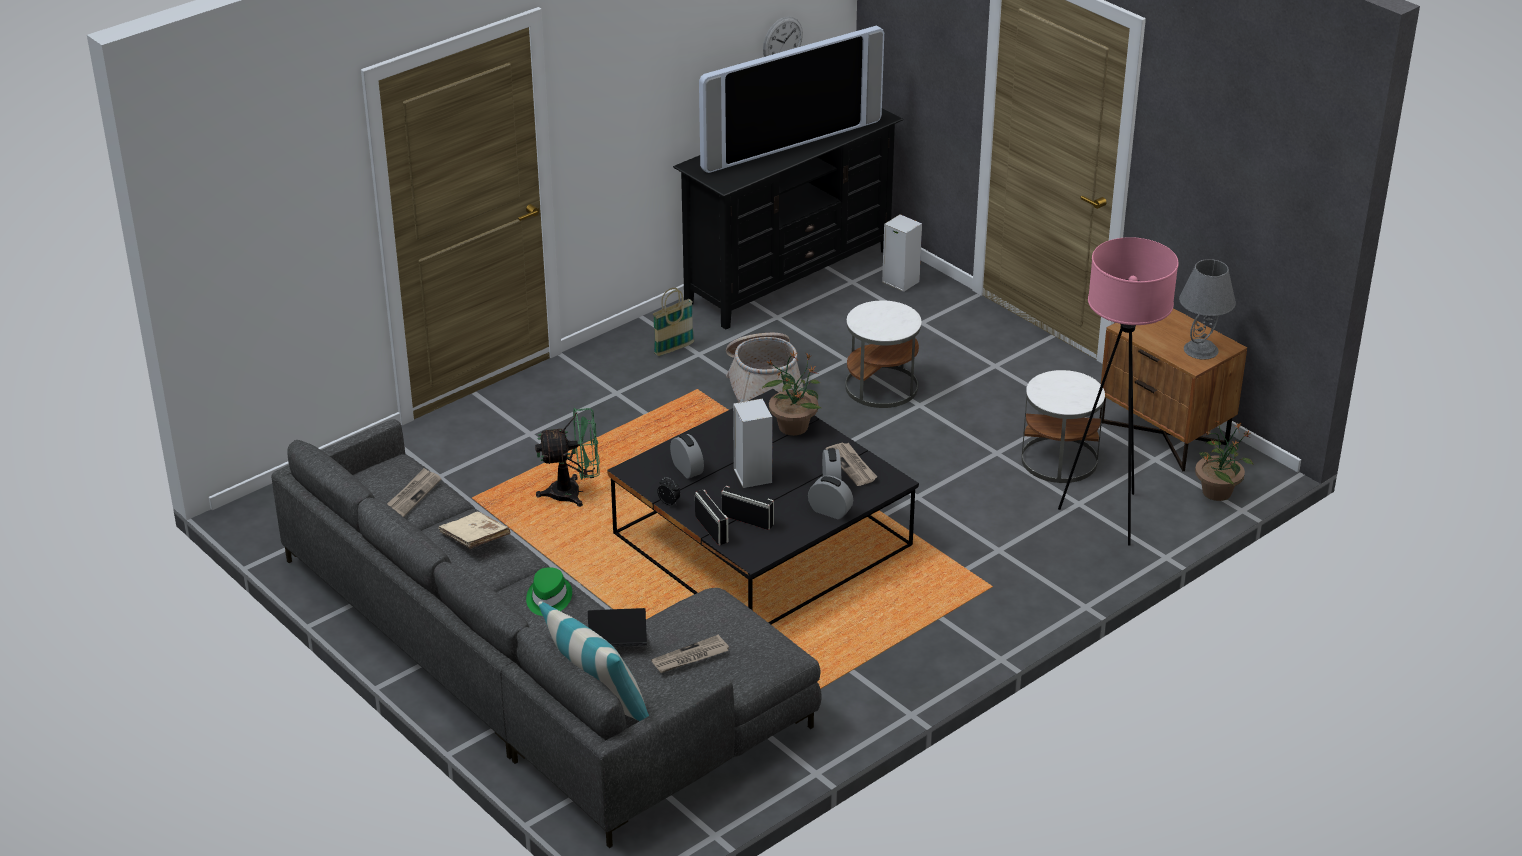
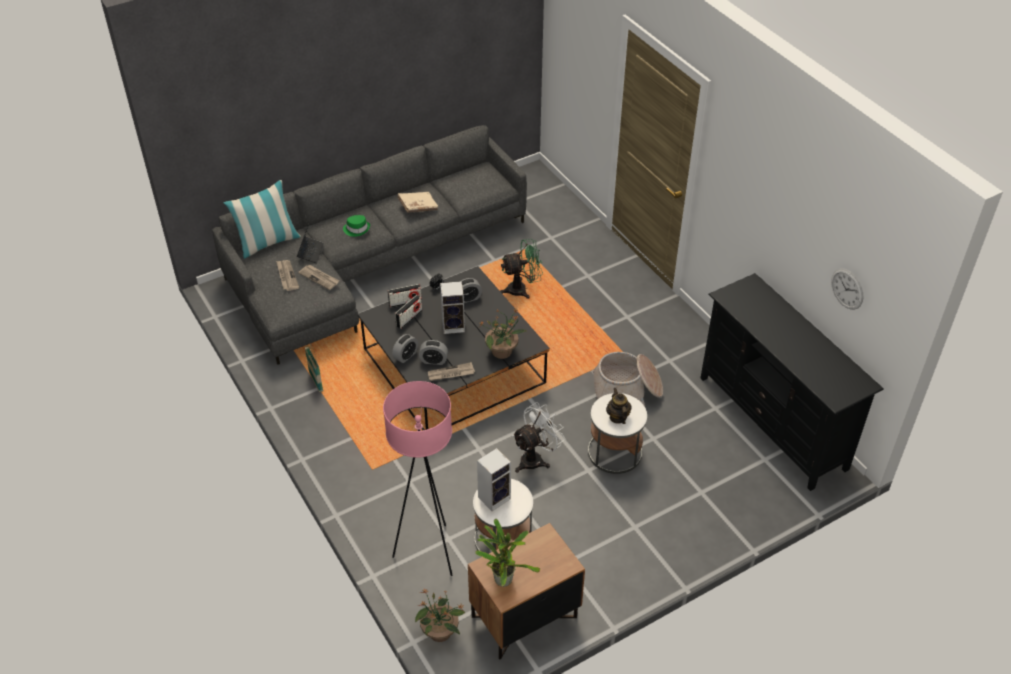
camera: 100 degrees right, 10 degrees up
(412, 495) = (466, 187): newspaper -> newspaper (319, 278)
(573, 493) = (522, 289): green fan -> green fan turned 105 degrees counterclockwise
(674, 349) = (677, 349): basket -> basket (316, 381)
(789, 143) = (789, 337): television -> none
(891, 319) = (617, 417): none -> teapot
(899, 281) = (764, 489): speaker -> speaker (494, 497)
(916, 447) = (535, 458): none -> white fan
(1201, 350) = (503, 577): grey table lamp -> potted plant

